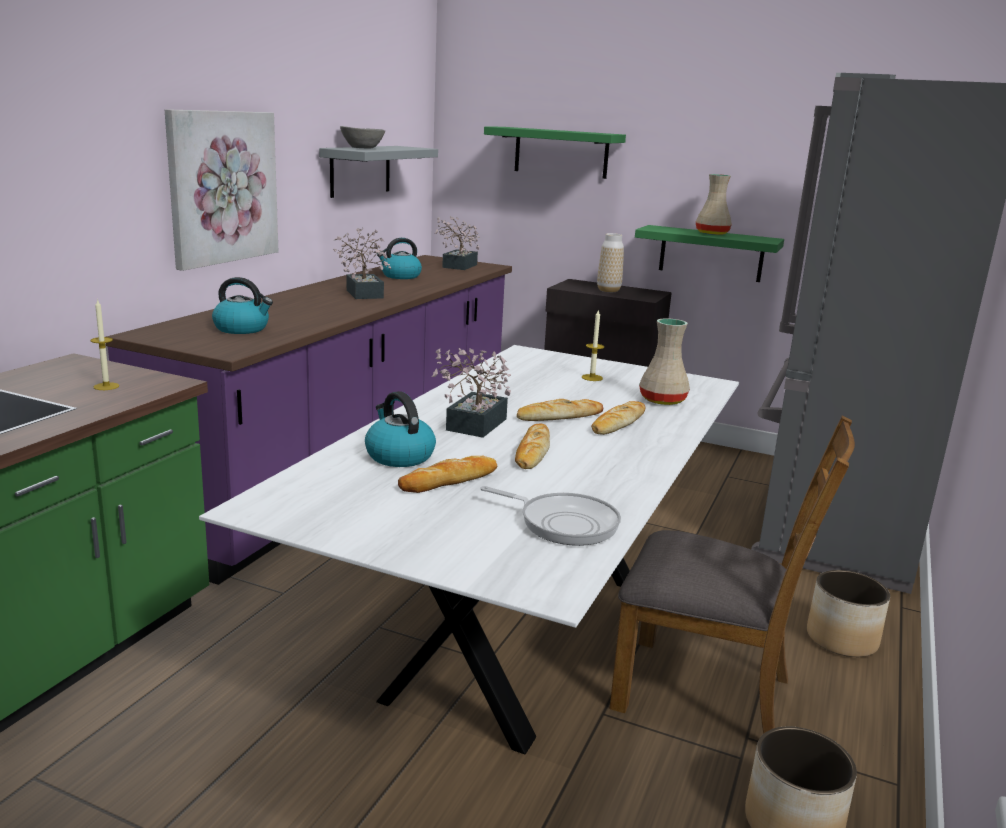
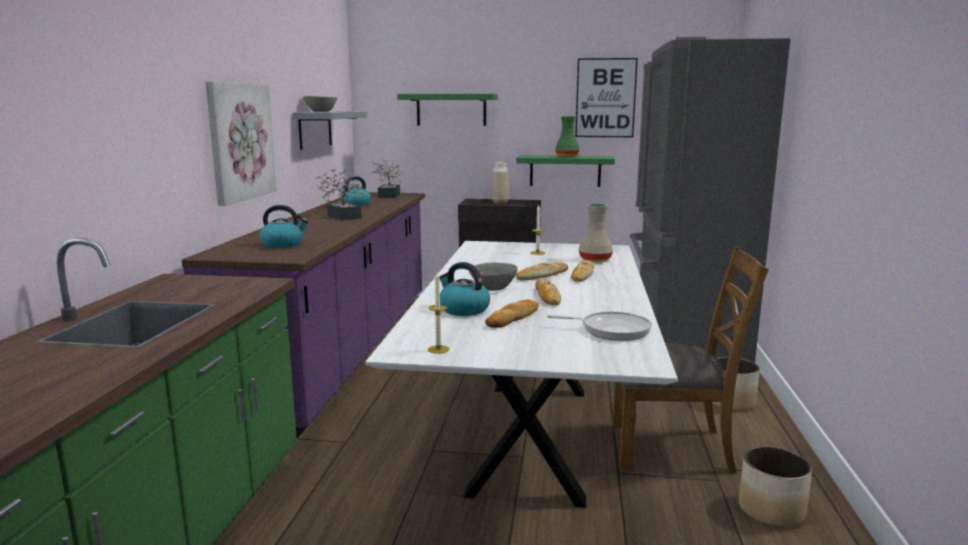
camera: 15 degrees left, 5 degrees down
(106, 386) = (220, 289): candle -> candle (438, 349)
(472, 427) = (492, 288): potted plant -> grey bowl
(712, 233) = (567, 156): beige vase -> green vase
(782, 151) = (605, 98): none -> picture

